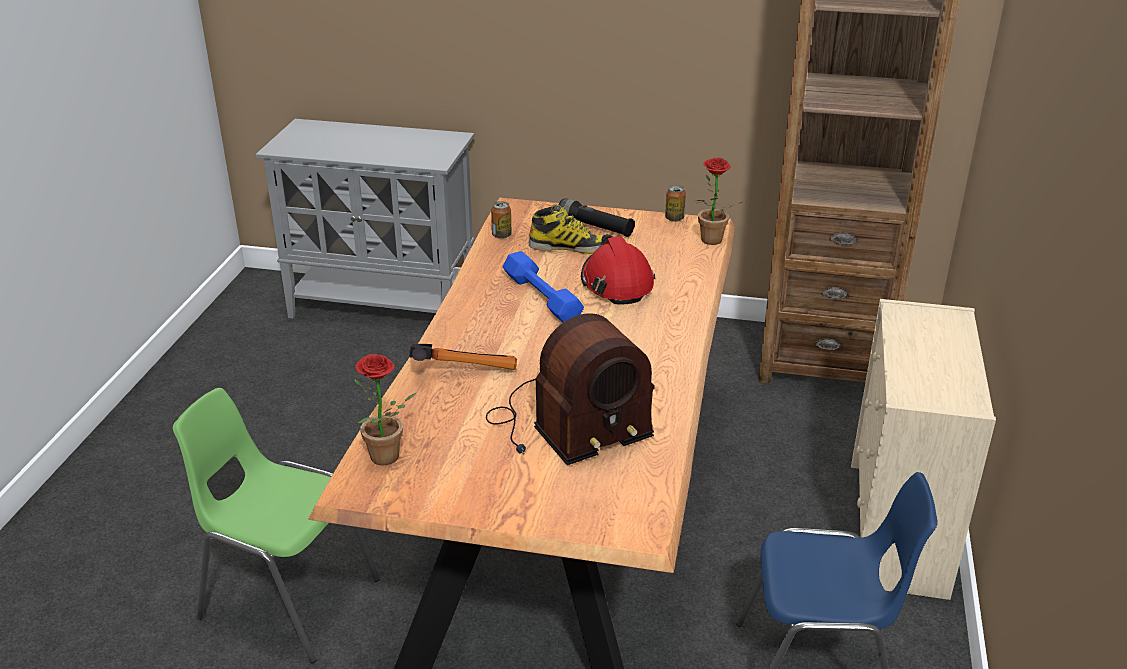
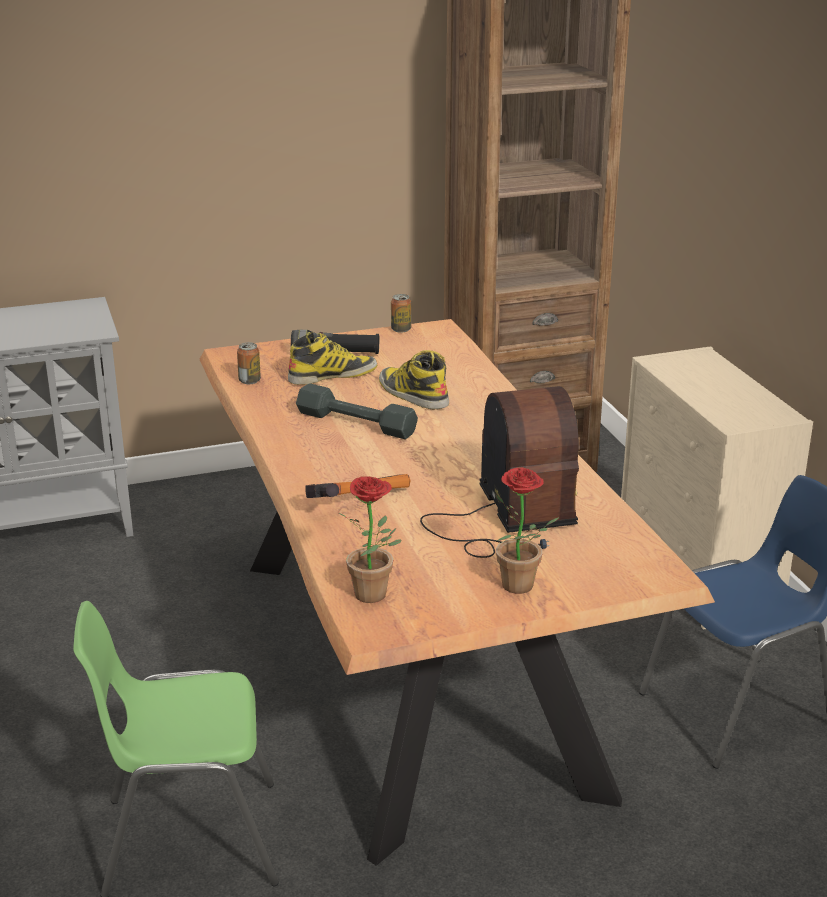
camera: 30 degrees left, 5 degrees down
(542, 297) = (356, 423): blue dumbbell -> grey dumbbell
(565, 426) = (507, 518): radio -> radio turned 45 degrees counterclockwise
(616, 283) = (412, 394): red hard hat -> boot
(710, 242) = (457, 341): potted plant -> potted plant (520, 589)

